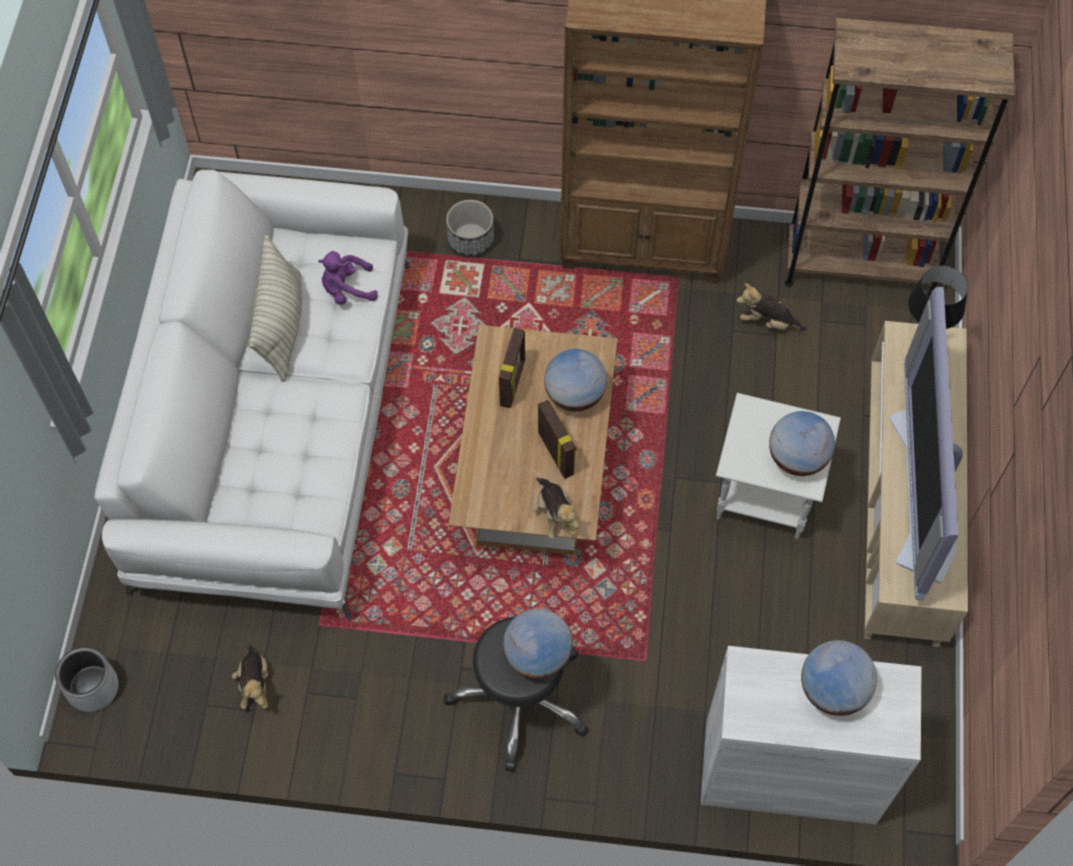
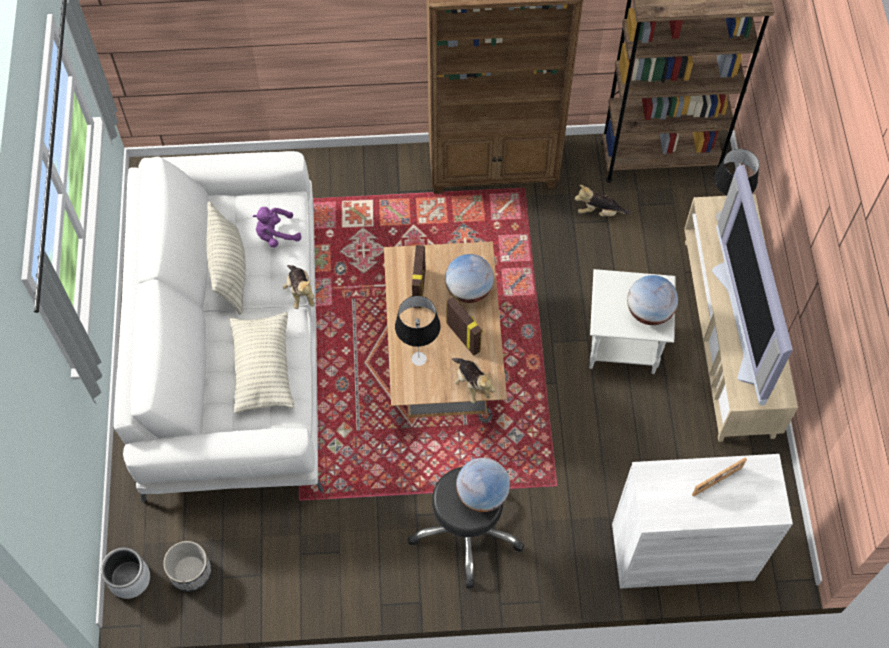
camera: 10 degrees left, 0 degrees up
(255, 684) = (258, 554): plush toy -> plush toy (300, 292)
(297, 453) = (263, 368): none -> pillow
(470, 241) = (358, 183): planter -> planter (190, 572)
(494, 472) = (418, 359): none -> table lamp
(833, 690) = (717, 482): globe -> picture frame

